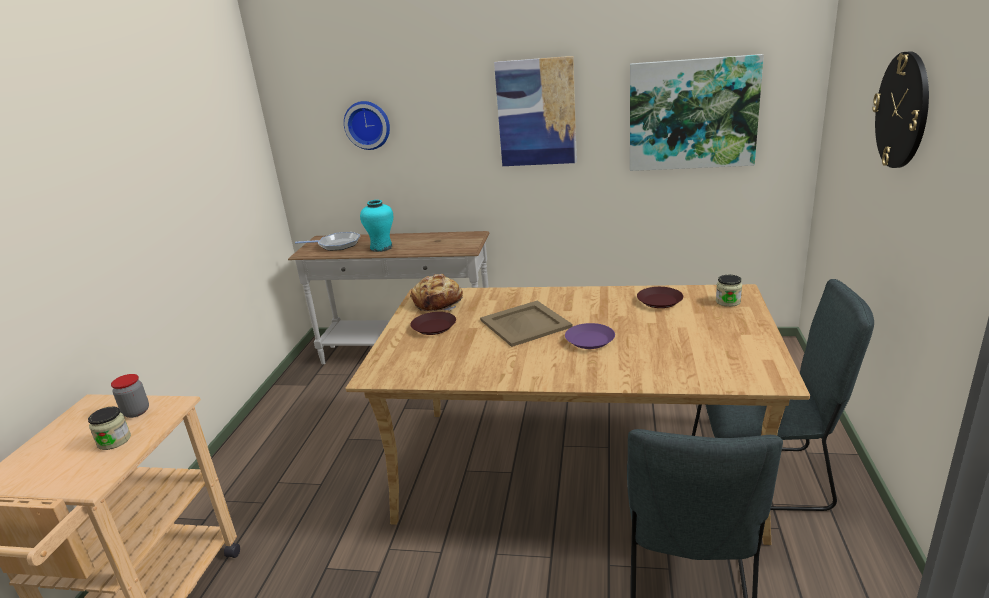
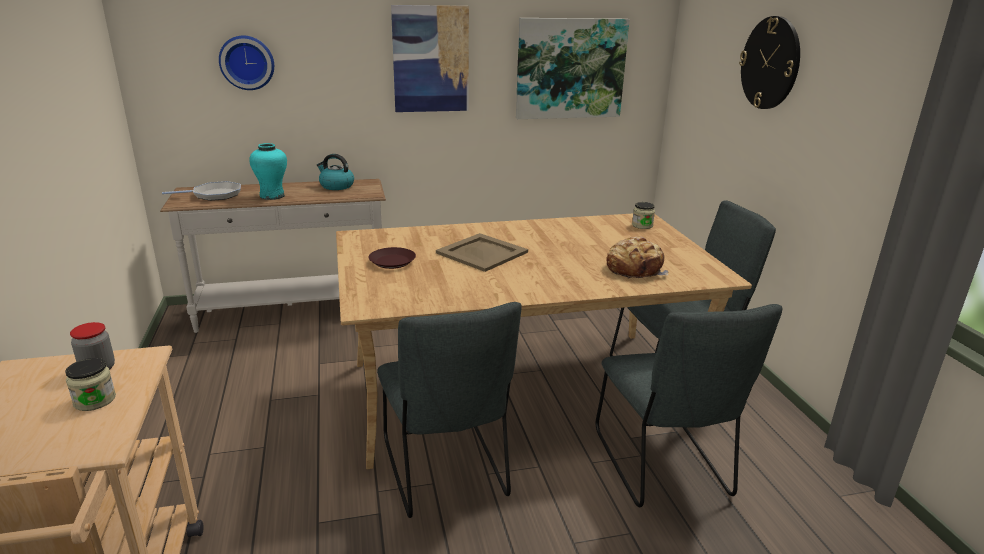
camera: 25 degrees left, 0 degrees up
(438, 302) = (378, 241): bread -> bread (635, 268)
(443, 238) = (336, 186): none -> kettle
(458, 543) = (446, 472): none -> grey chair
(589, 340) = (552, 261): purple plate -> none
(660, 301) = (587, 228): brown plate -> none

